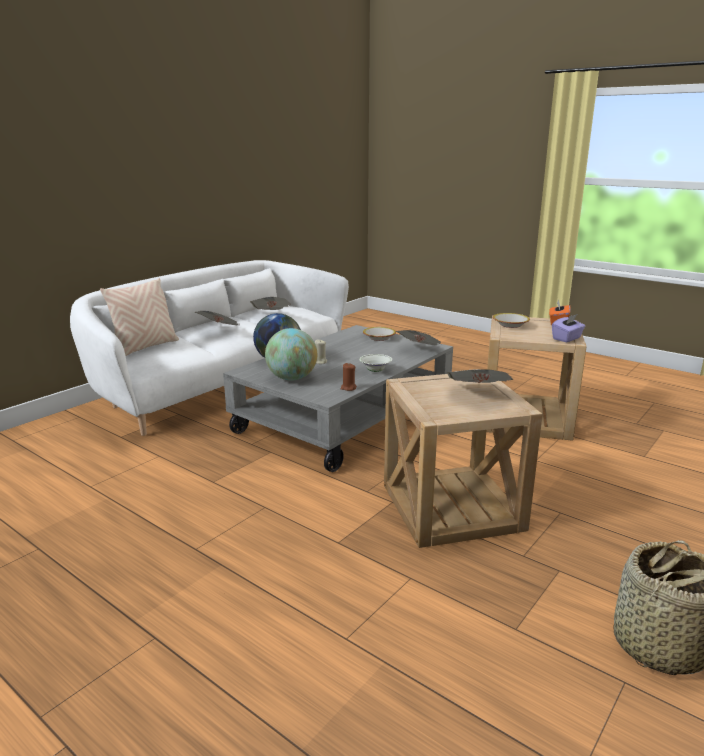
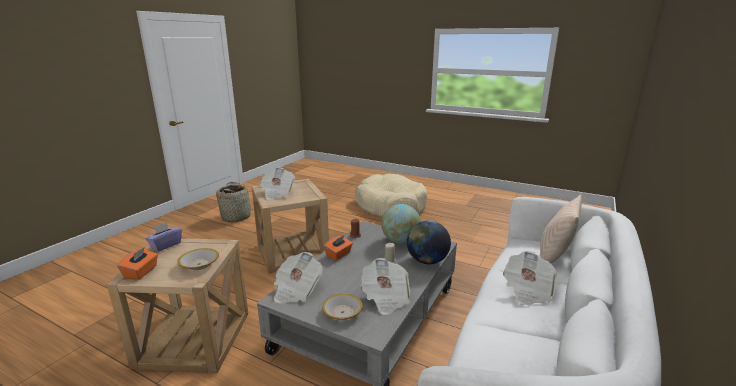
camera: 170 degrees right, 0 degrees up
(171, 646) = (390, 206): none -> beige dog bed
(271, 315) = (513, 343): newspaper -> newspaper (385, 297)
(375, 371) = (338, 254): white bowl -> orange tissue box

